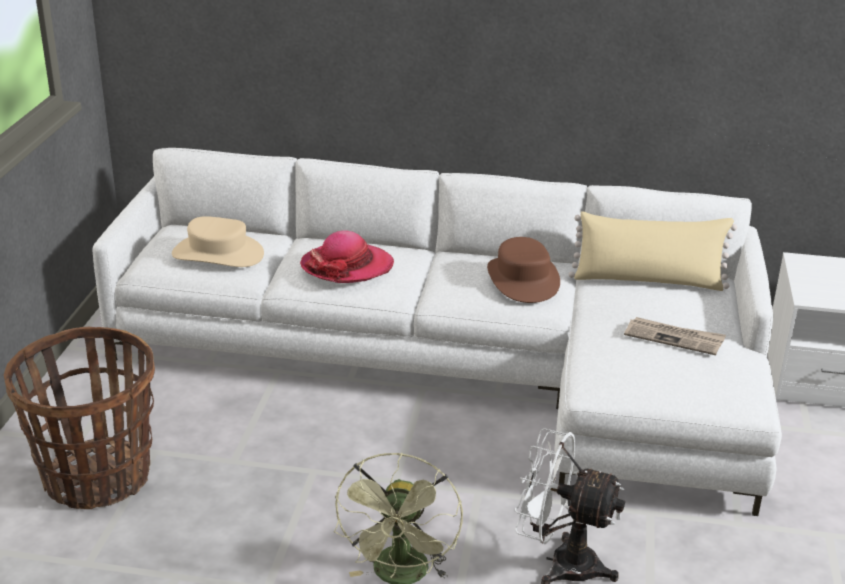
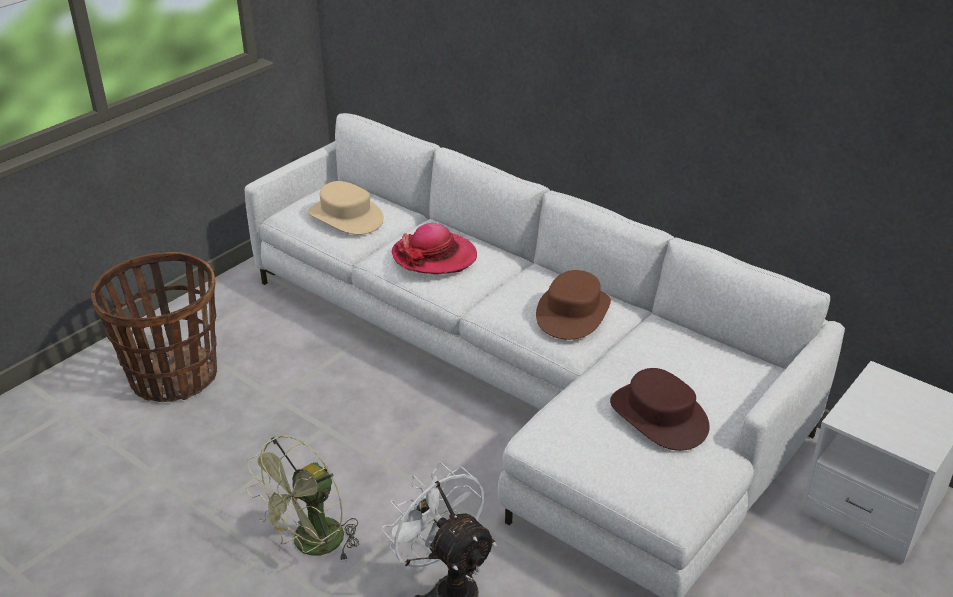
camera: 30 degrees right, 5 degrees up
(648, 281) = (699, 349): beige pillow -> none
(674, 338) = (659, 416): newspaper -> brown hat

